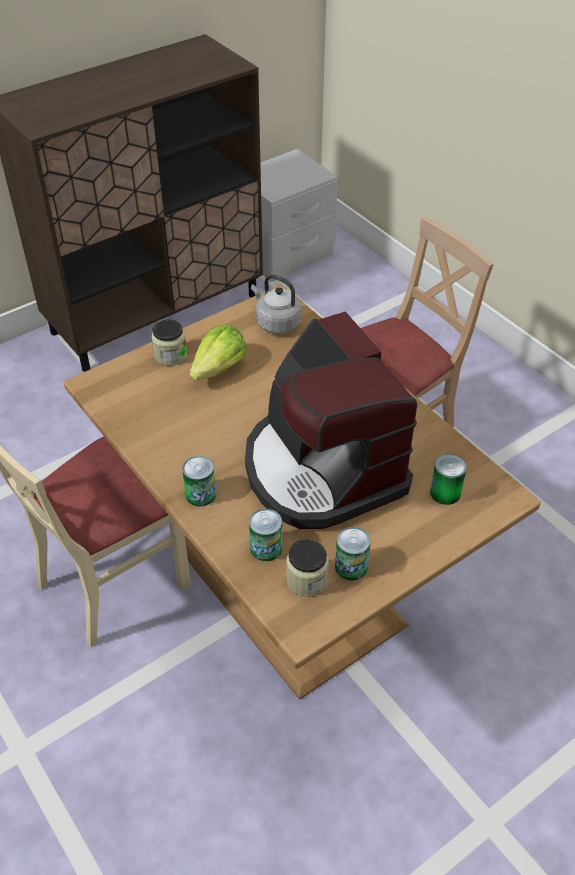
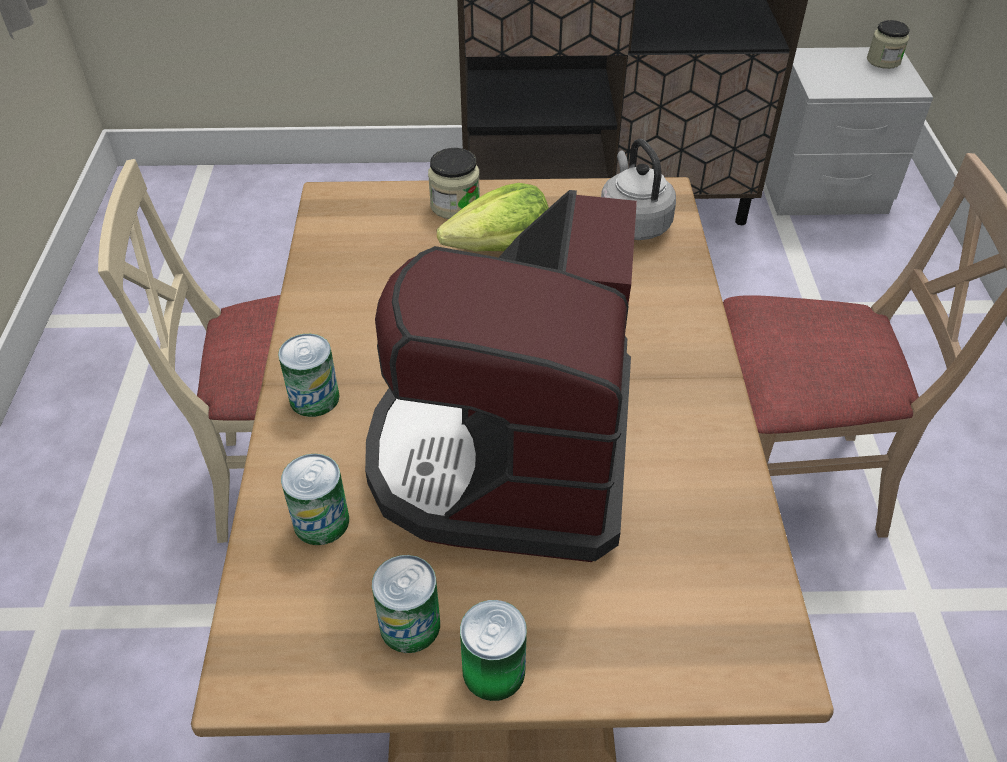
camera: 35 degrees right, 0 degrees up
(306, 580) = (328, 605): jar -> jar (883, 61)
(445, 492) = (667, 595): can -> can (493, 671)

